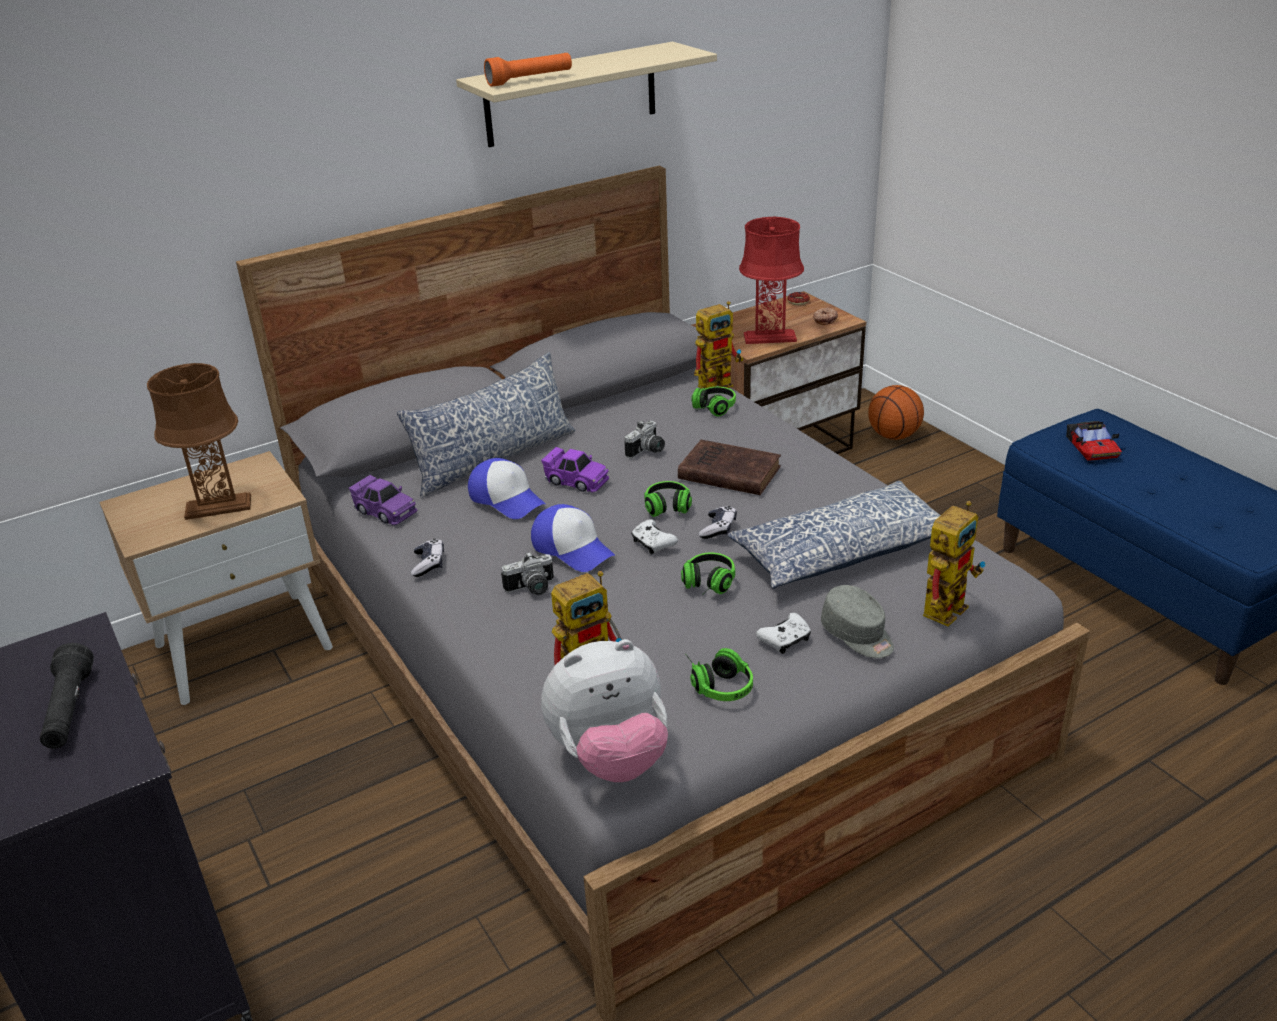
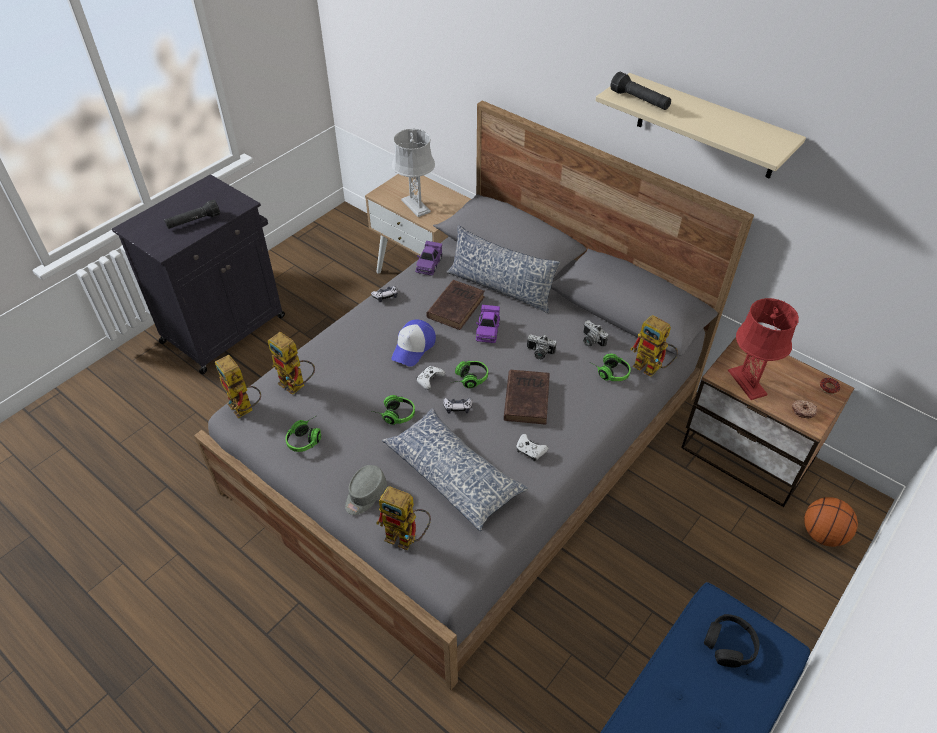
camera: 70 degrees right, 15 degrees up
(217, 507) = (415, 206): brown table lamp -> grey table lamp
(507, 499) = (456, 306): cap -> brown book
(530, 80) = (640, 101): orange flashlight -> black flashlight
(532, 589) = (371, 342): camera -> camera (590, 341)
(610, 757) = (245, 409): plush toy -> toy robot
(785, 640) = (353, 461): white game controller -> white game controller (530, 451)
(1092, 447) = (729, 645): toy car -> black headphones

